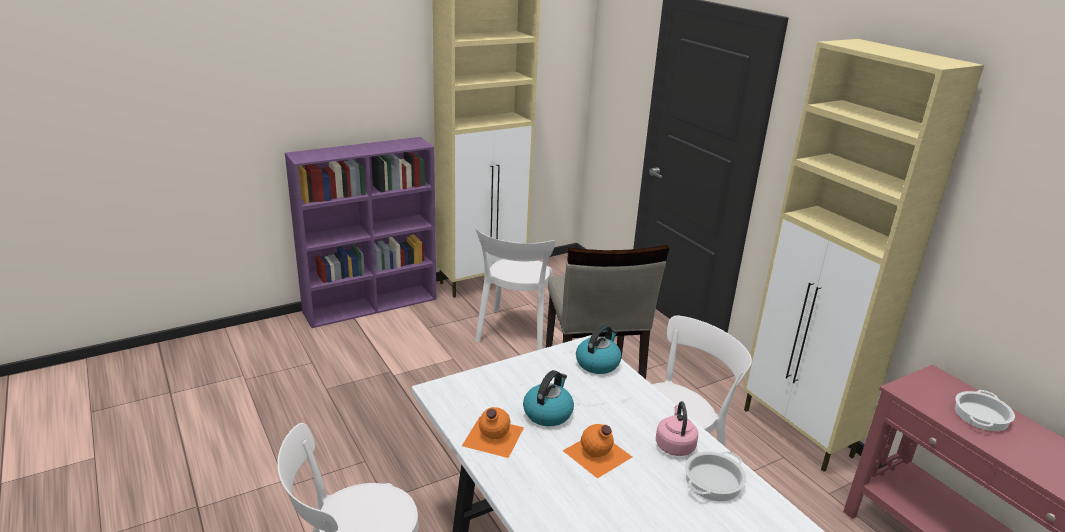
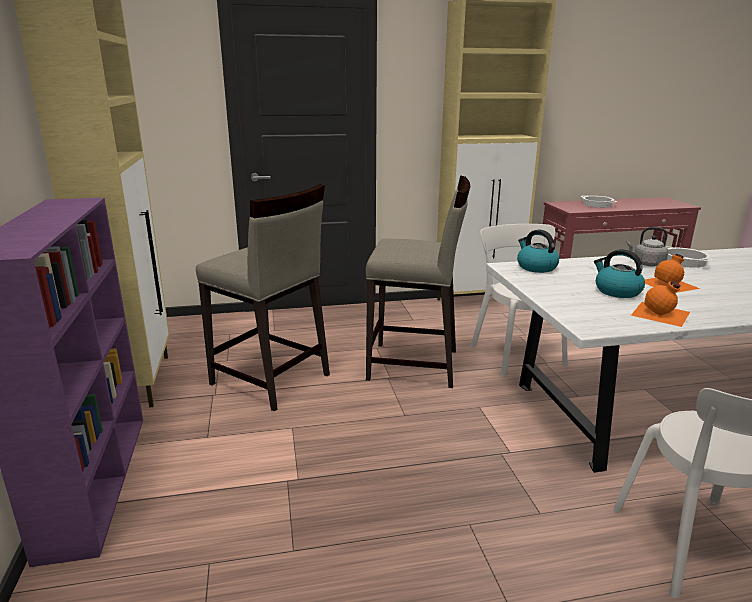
camera: 70 degrees left, 5 degrees down
(515, 333) = (270, 380): white chair -> beige stool
(674, 445) = (646, 264): pink kettle -> grey kettle

